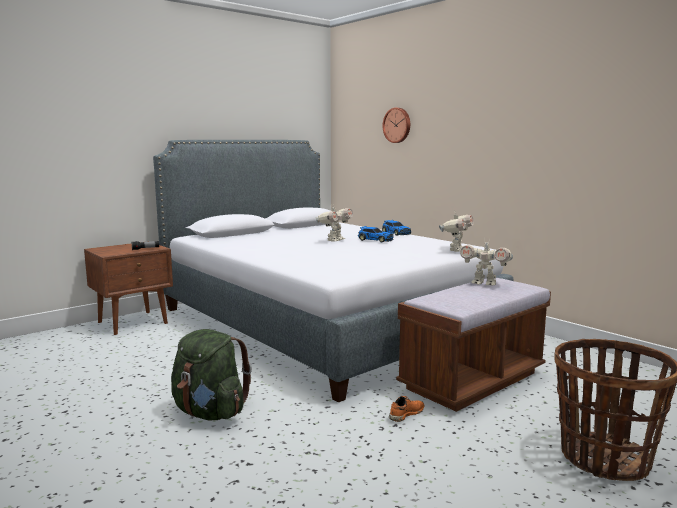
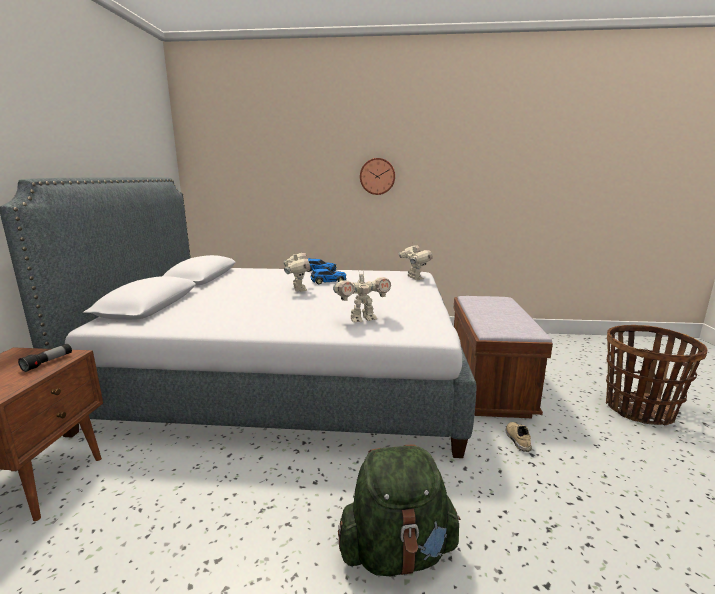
camera: 45 degrees left, 5 degrees up
(397, 125) = (281, 162): wall clock -> wall clock (377, 176)
(406, 414) = (517, 439): orange shoe -> beige shoe
(484, 283) = (480, 303): toy robot -> toy robot (362, 319)

